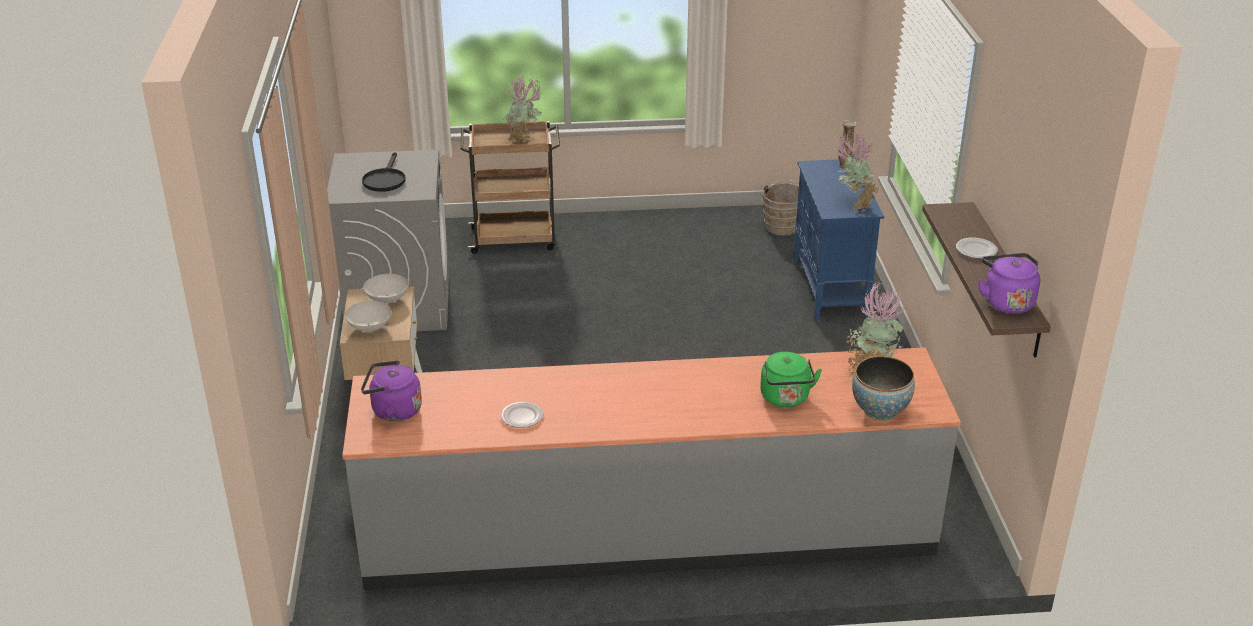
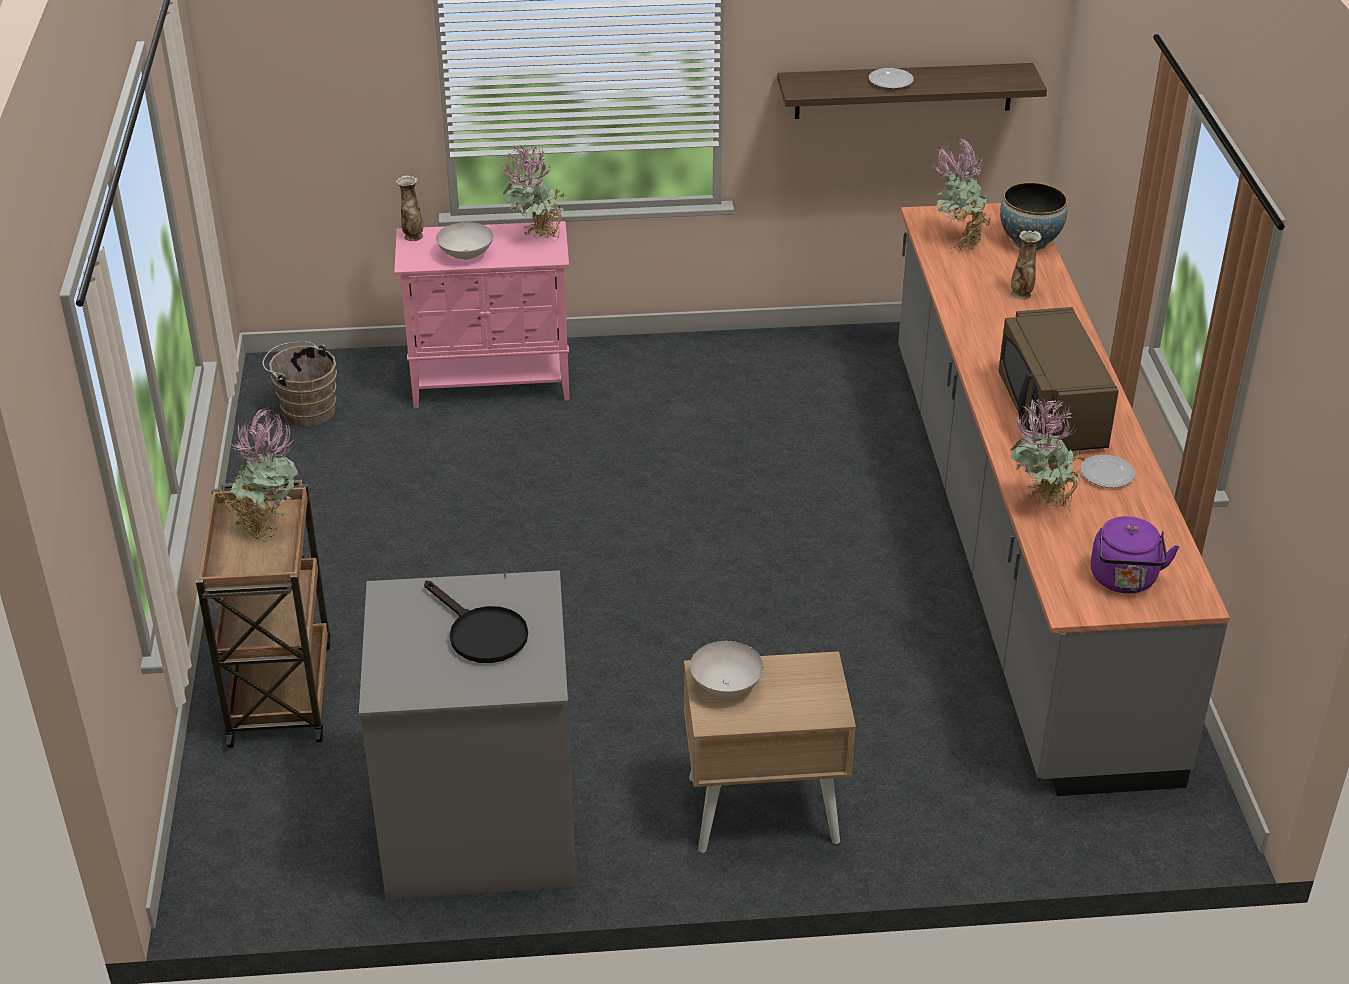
camera: 90 degrees left, 5 degrees up
(370, 328) = (810, 696): white bowl -> white bowl (466, 254)
(385, 180) = (481, 633): black frying pan -> black frying pan turned 45 degrees clockwise
(487, 382) = (1041, 505): none -> potted plant
(607, 397) = (1049, 412): none -> brown microwave
(786, 399) = (1021, 294): green kettle -> vase
(830, 290) = (493, 382): blue cabinet -> pink cabinet
(1006, 302) = (994, 77): purple kettle -> none

